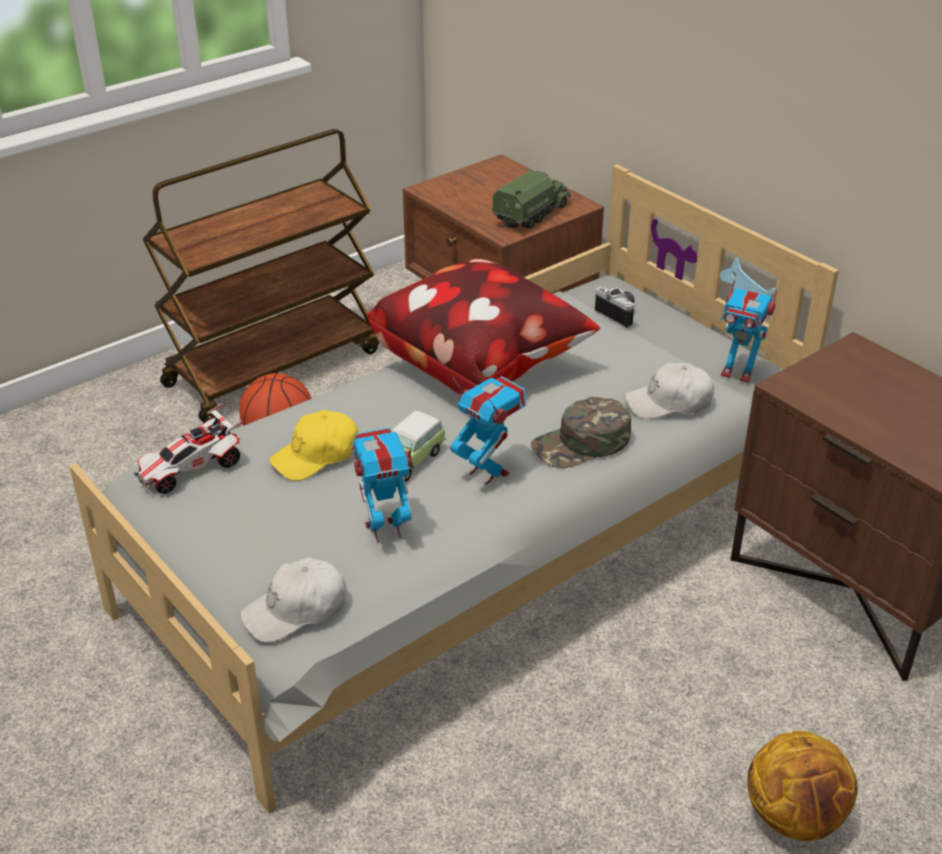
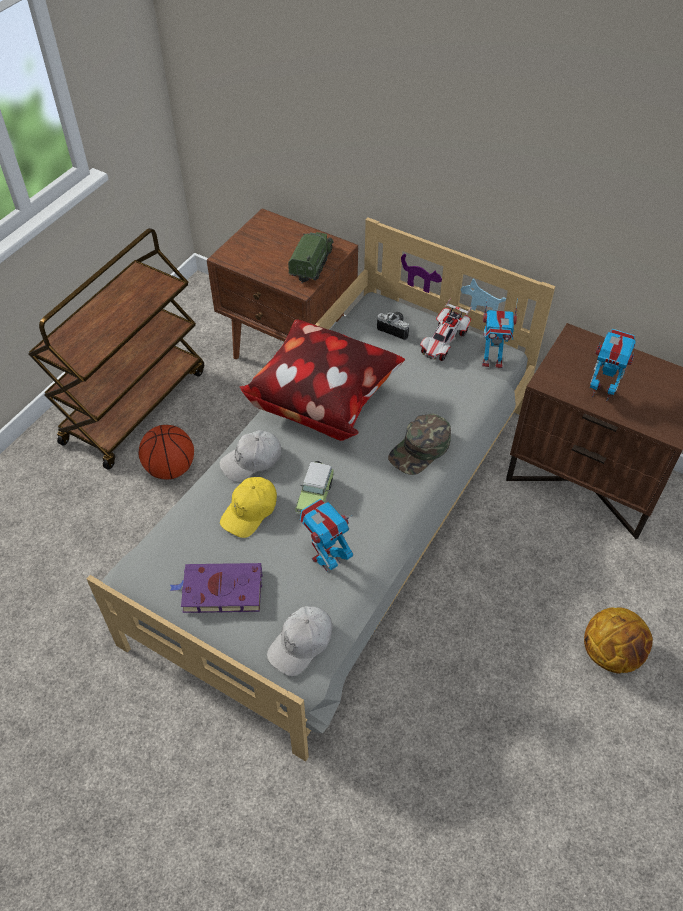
camera: 20 degrees left, 15 degrees up
(191, 469) = (168, 549): toy car -> toy car (444, 342)
(227, 527) = (220, 591): none -> purple book
(488, 472) = (371, 491): toy robot -> toy robot (601, 392)
(669, 403) = (460, 399): white cap -> white cap (251, 461)

